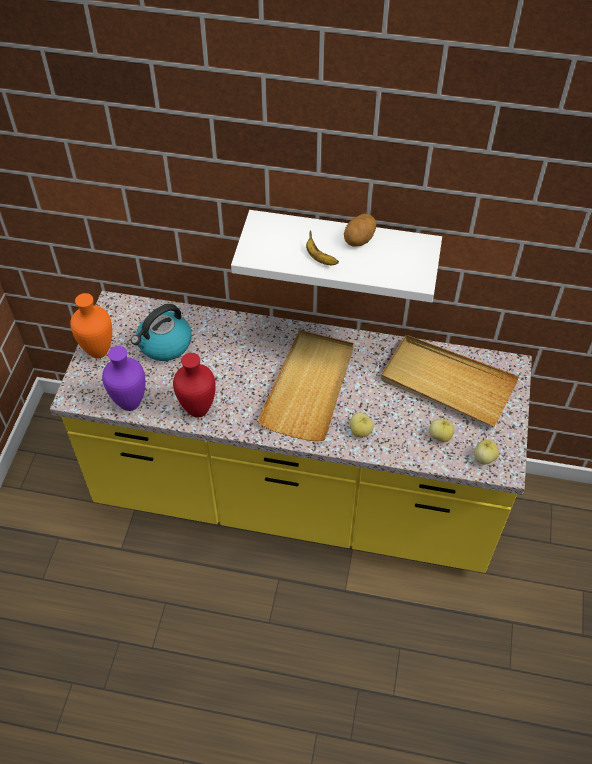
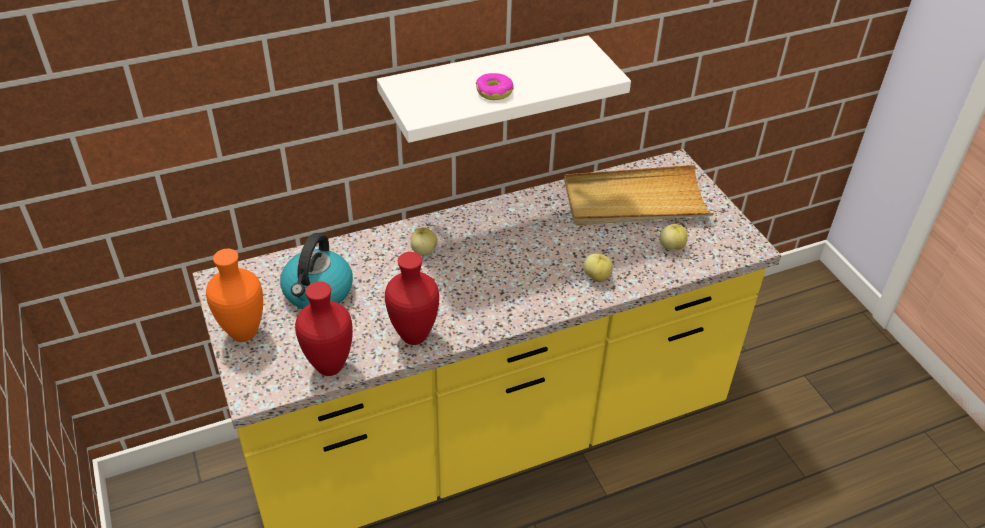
camera: 35 degrees left, 10 degrees down
(132, 403) = (331, 366): purple vase -> red vase
(309, 387) = (511, 262): beige tray -> none
(319, 258) = (494, 92): banana -> donut
(359, 240) = (517, 64): potato -> none
(484, 458) = (725, 246): apple -> apple (423, 251)

